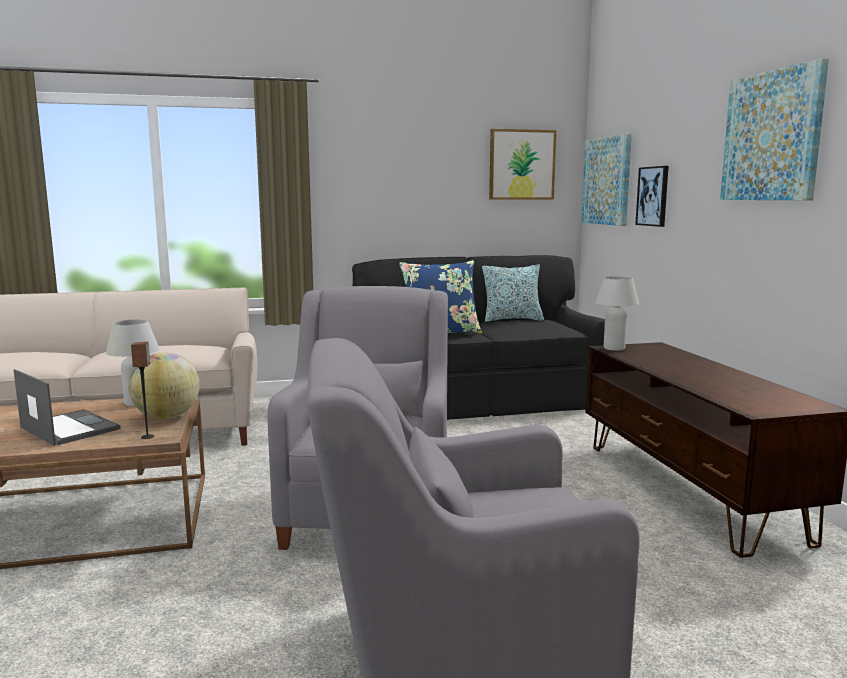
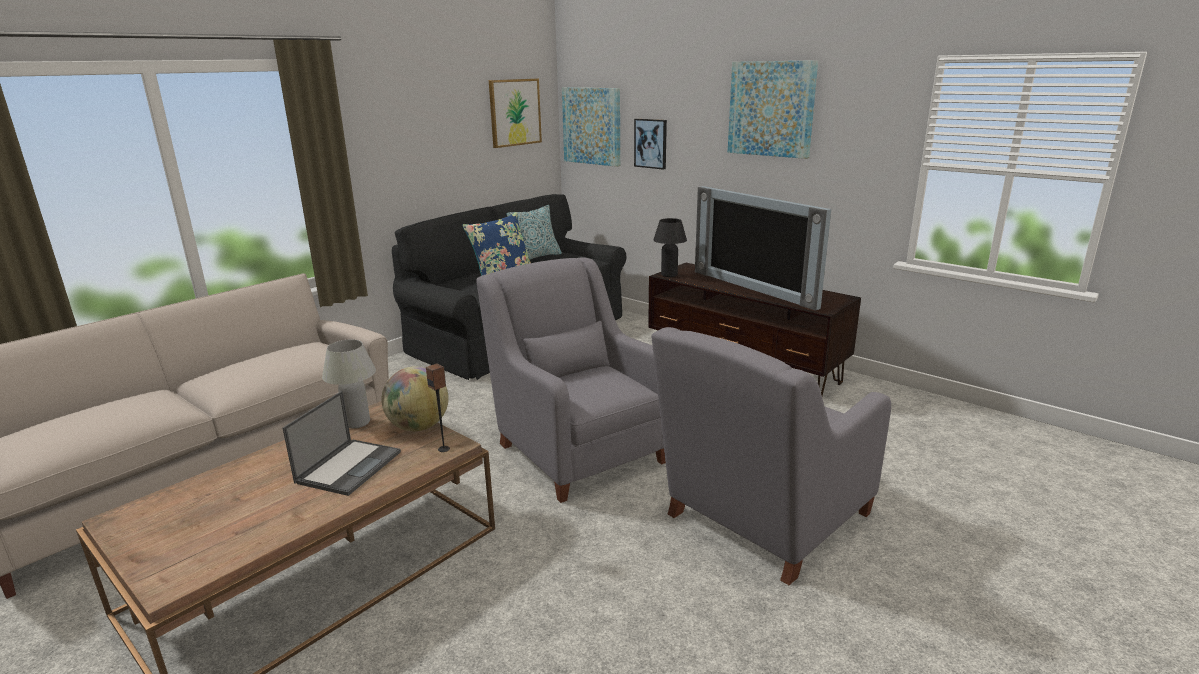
camera: 35 degrees left, 10 degrees up
(69, 428) = (349, 466): laptop -> laptop turned 105 degrees clockwise
(614, 348) = (669, 275): white table lamp -> black table lamp
(703, 375) = (756, 287): none -> television

